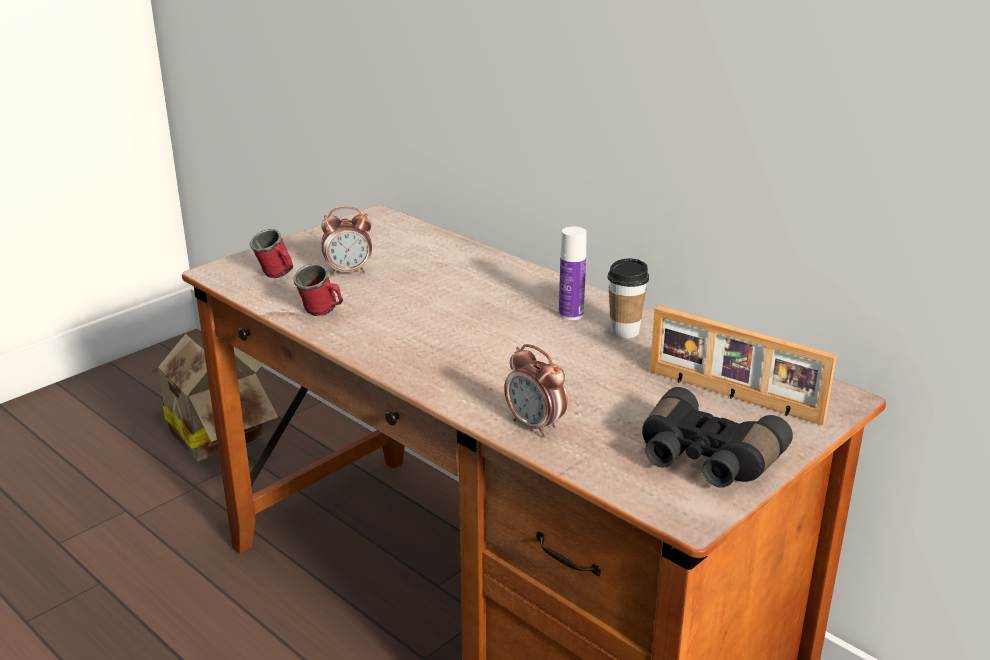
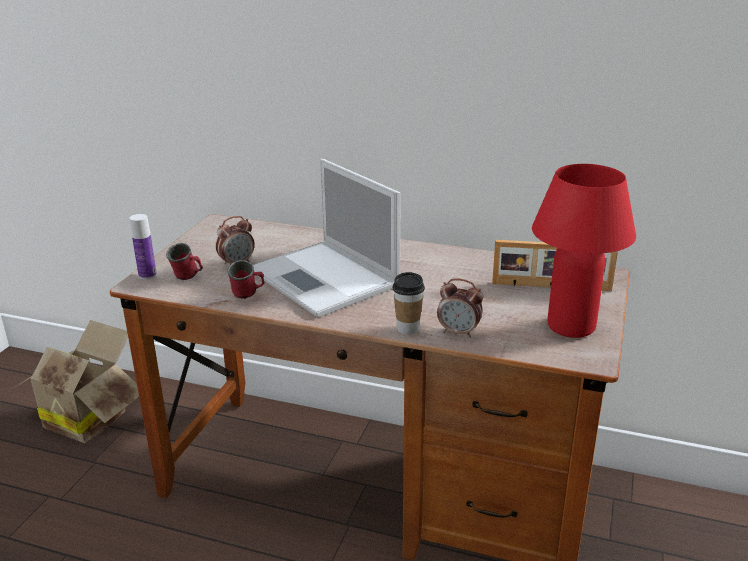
camera: 25 degrees left, 0 degrees up
(433, 314) = (325, 279): none -> laptop
(571, 314) = (412, 260): bottle -> bottle (147, 275)
(624, 331) = (454, 263): cup -> cup (408, 328)
(704, 460) = (571, 326): black binoculars -> red table lamp

